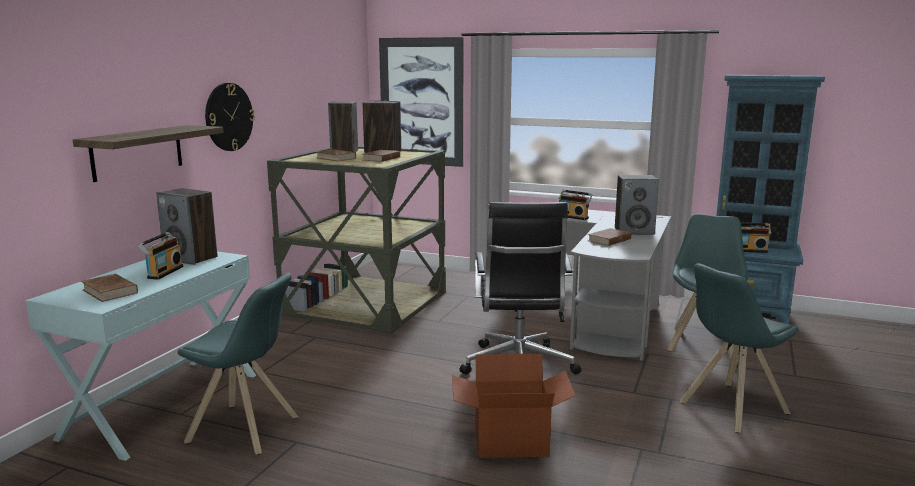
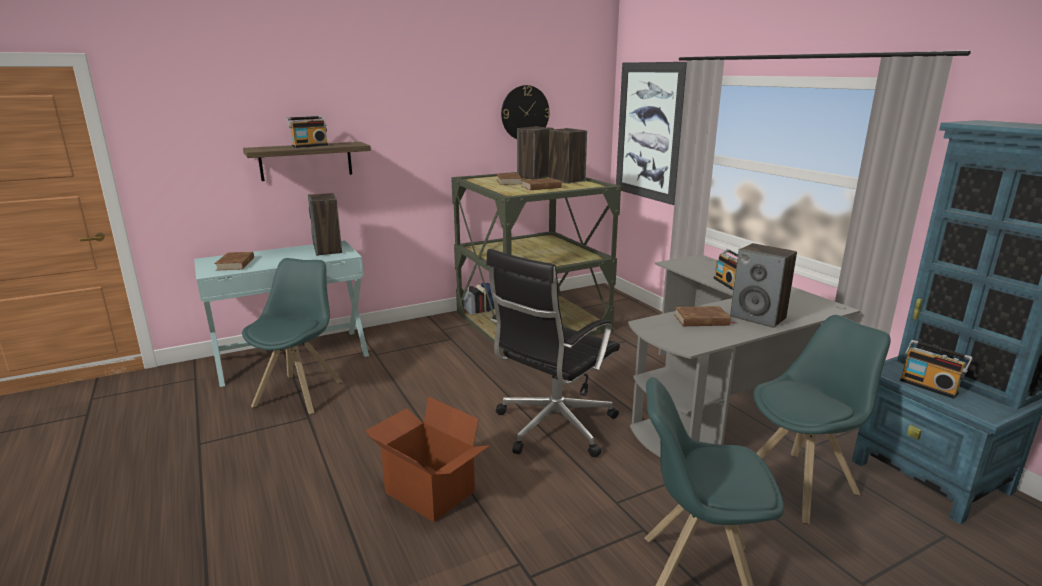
camera: 40 degrees right, 5 degrees up
(163, 272) = (289, 257): radio -> radio (309, 145)
(229, 117) = (409, 136): wall clock -> wall clock (525, 113)
(244, 429) = (300, 393): turquoise chair -> turquoise chair turned 135 degrees counterclockwise

